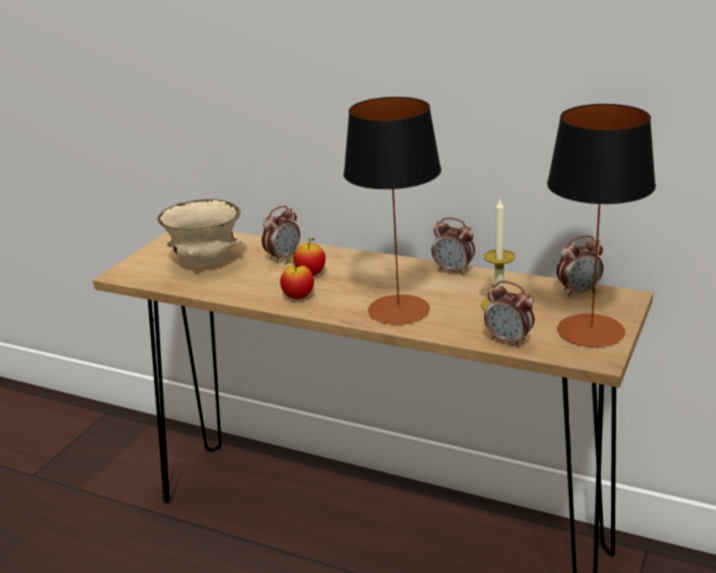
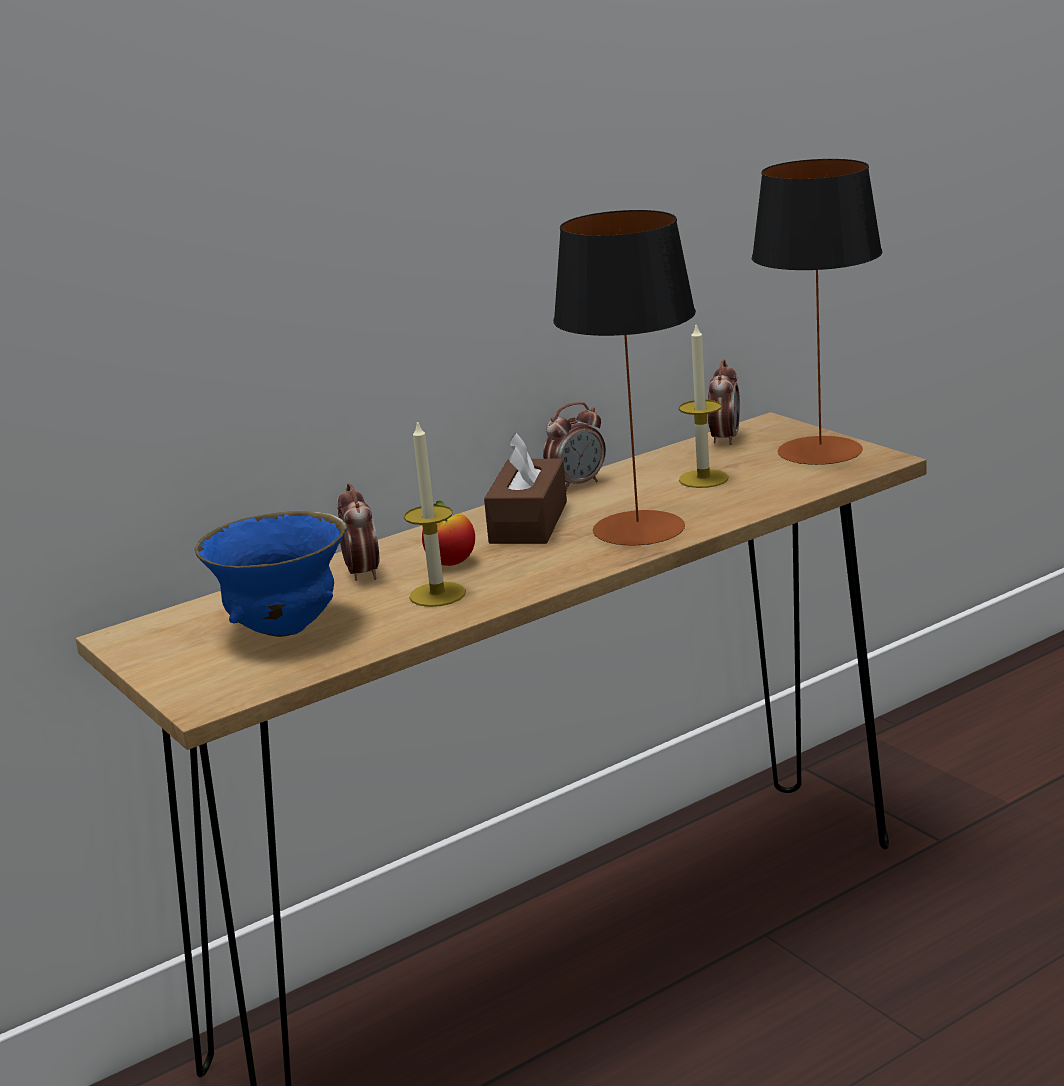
camera: 60 degrees left, 5 degrees down
(205, 263) = (285, 630): beige bowl -> blue bowl
(268, 284) = (437, 594): none -> candle
(298, 297) = (511, 580): apple -> none
(383, 276) = (528, 522): none -> brown tissue box
(509, 341) = (793, 489): alarm clock -> none

